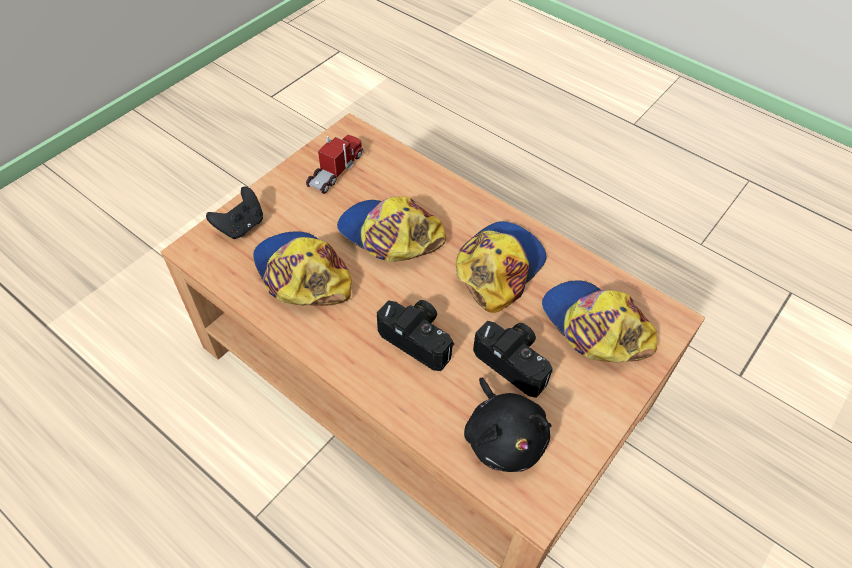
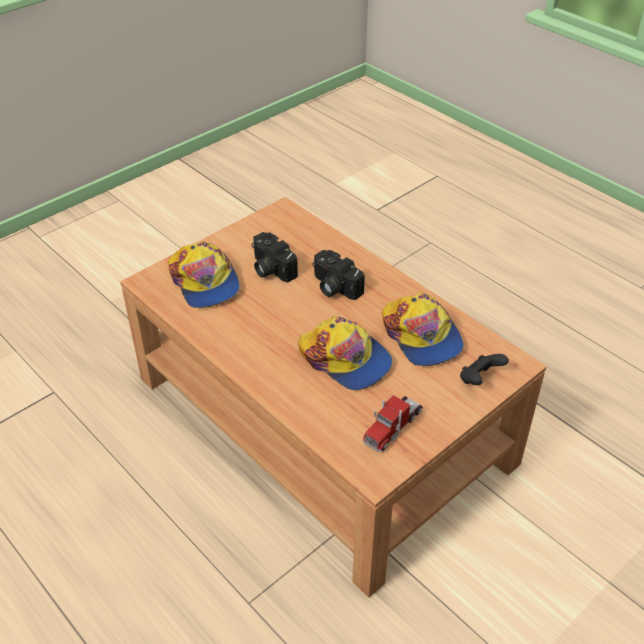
camera: 170 degrees left, 10 degrees down
(499, 267) = (259, 326): cap -> none
(503, 437) = (291, 235): black plush toy -> none

